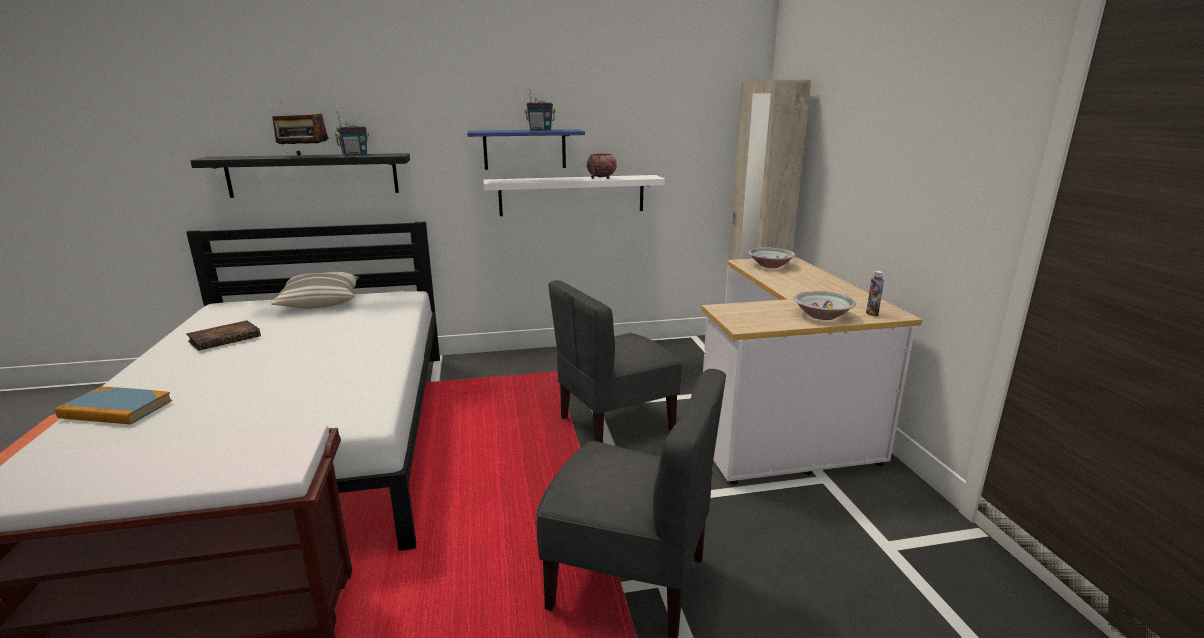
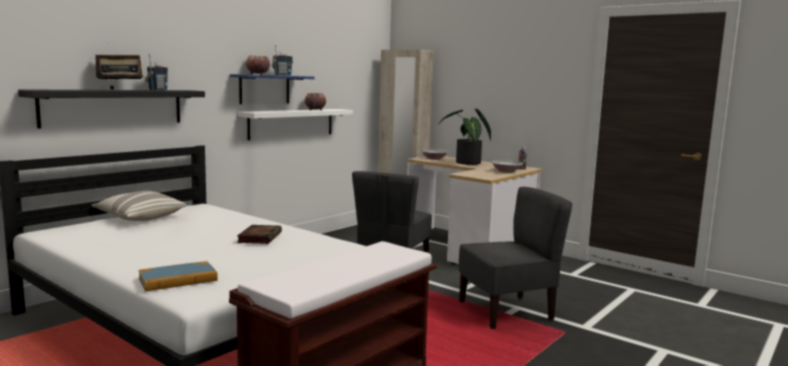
camera: 40 degrees left, 10 degrees down
(226, 338) = (130, 243): book -> book (259, 237)
(502, 130) = (257, 74): none -> bowl
(799, 284) = (467, 163): none -> potted plant

